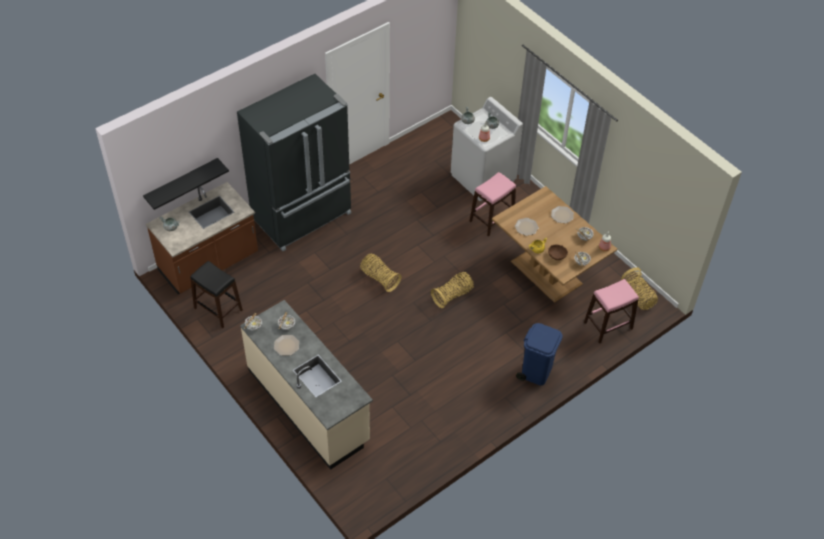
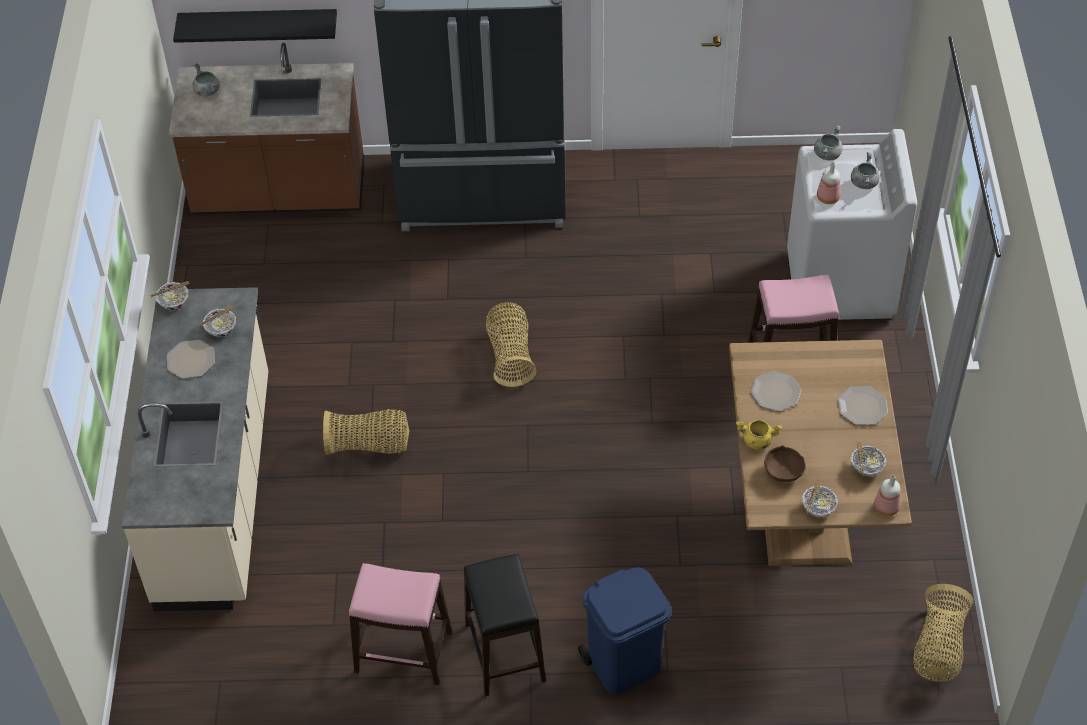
camera: 40 degrees right, 0 degrees up
(218, 309) = (228, 268): black stool -> black stool (504, 652)
(453, 295) = (603, 451): basket -> basket (369, 445)
(608, 326) = (830, 665): pink stool -> pink stool (403, 652)

